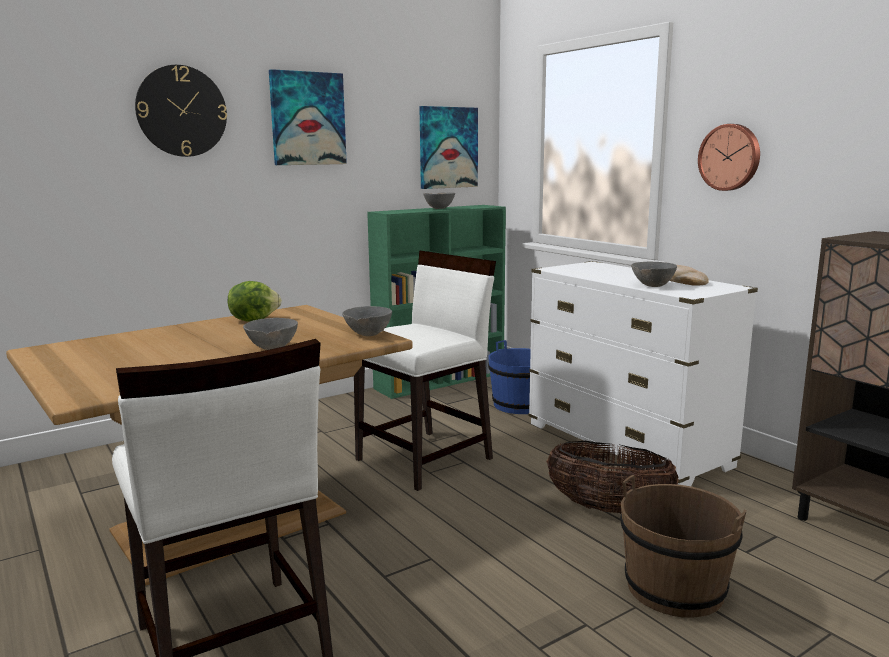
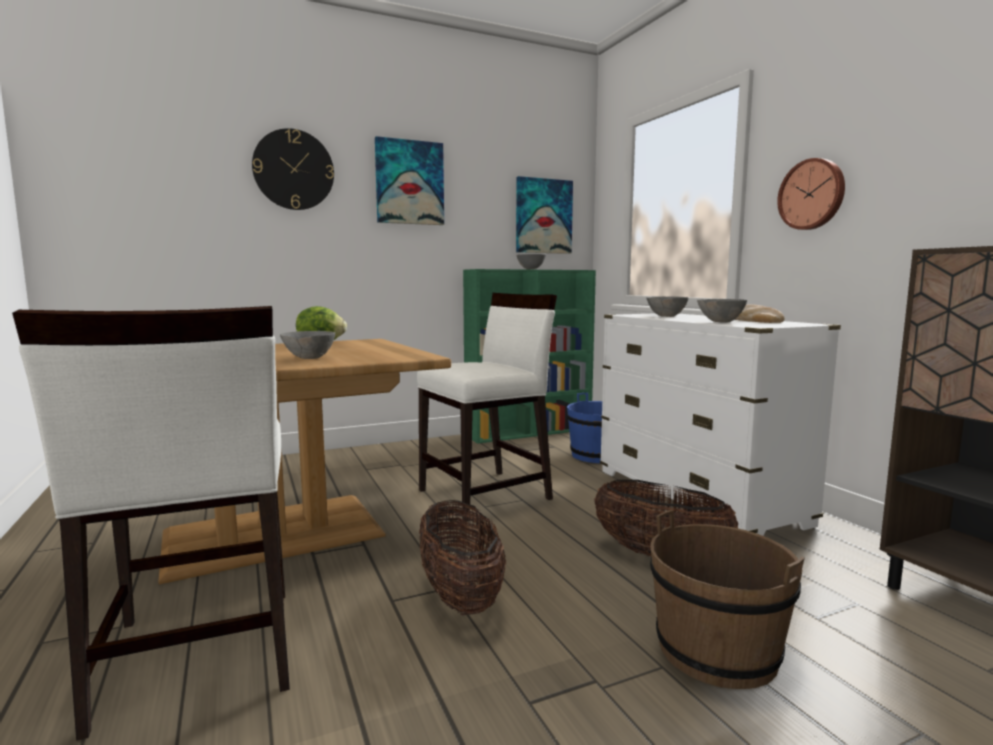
camera: 10 degrees right, 5 degrees down
(368, 335) = (411, 354): grey bowl -> grey bowl (666, 316)
(445, 565) = (460, 596): none -> basket

